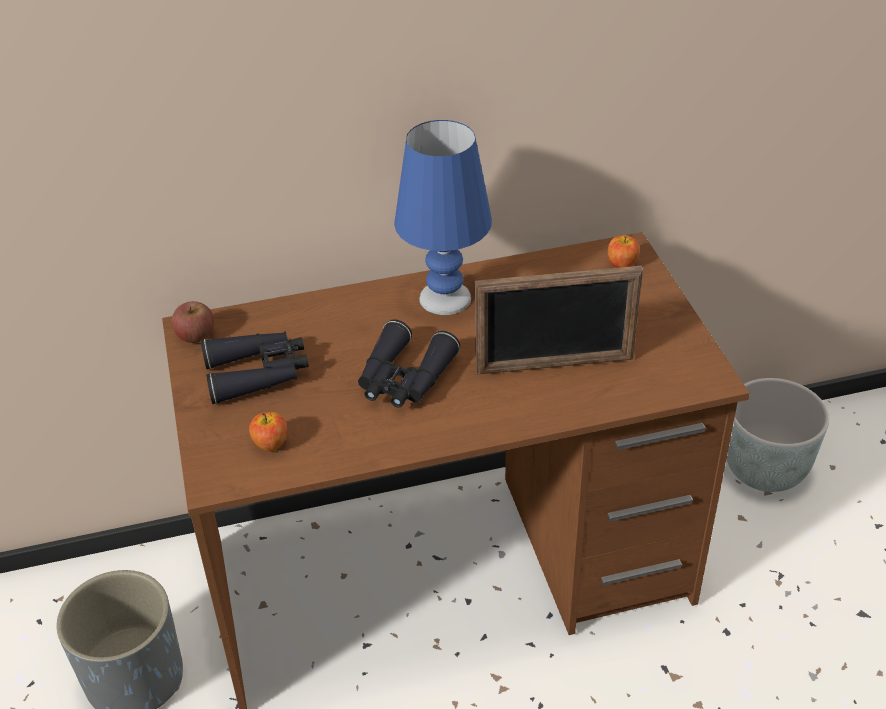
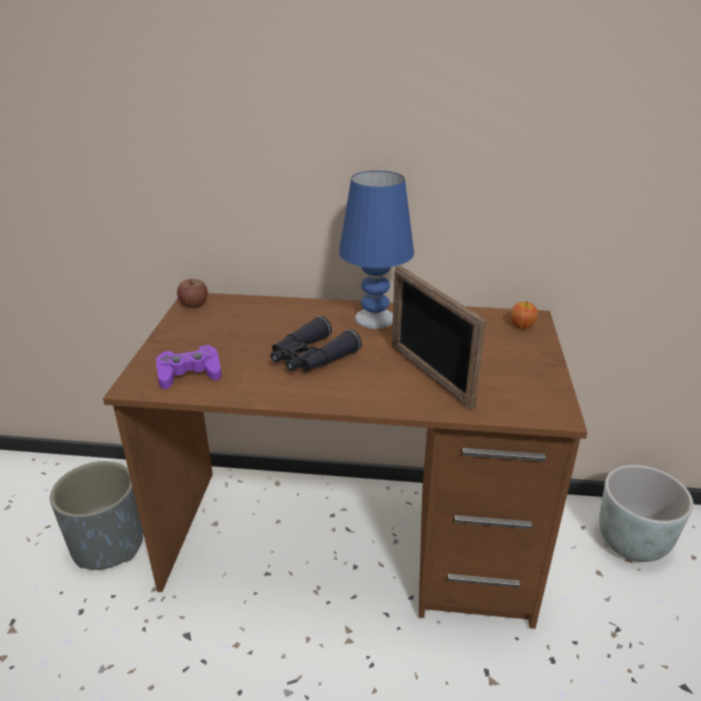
camera: 20 degrees right, 10 degrees down
(258, 373) = (215, 332): black binoculars -> none
(270, 443) = (189, 373): apple -> purple game controller
(554, 365) = (429, 375): picture frame -> picture frame turned 45 degrees clockwise

